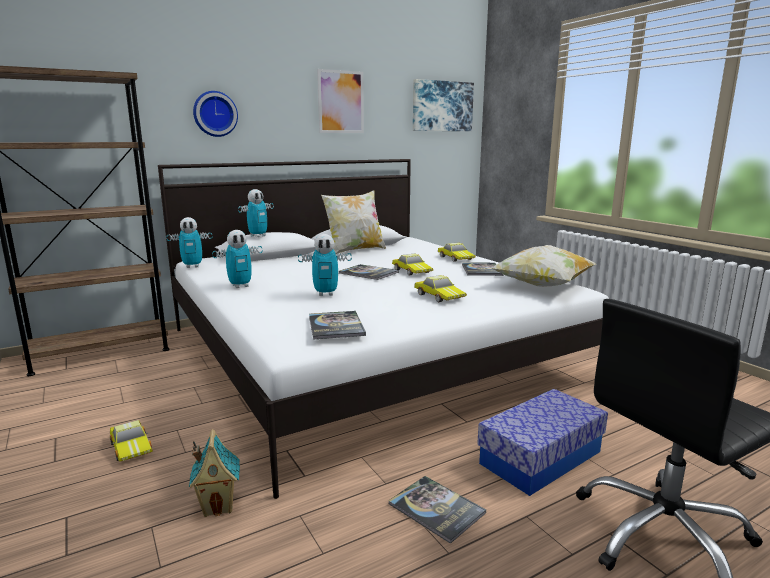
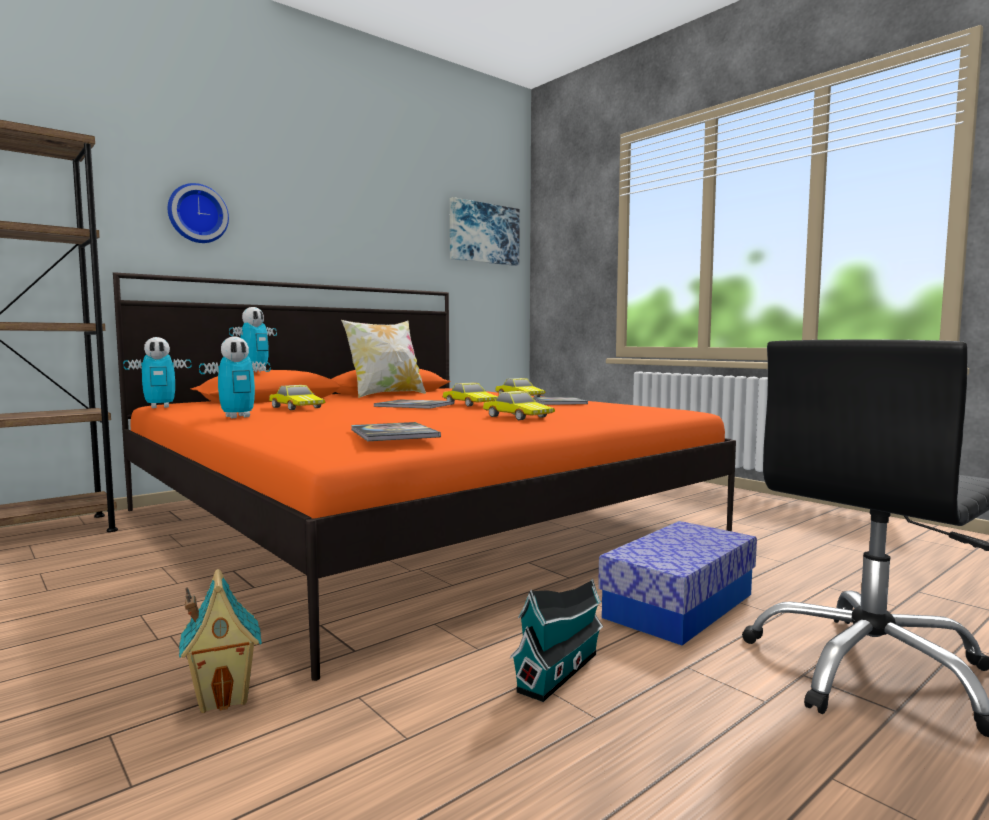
camera: 10 degrees left, 10 degrees down
(132, 446) = (67, 639): toy car -> toy car (297, 407)
(326, 294) = (365, 417): toy robot -> none
(341, 102) = (362, 216): picture -> none
(368, 353) = (413, 519): white bed -> orange bed
(436, 509) = (560, 670): book -> toy house
(542, 286) = (640, 409): pillow -> none

